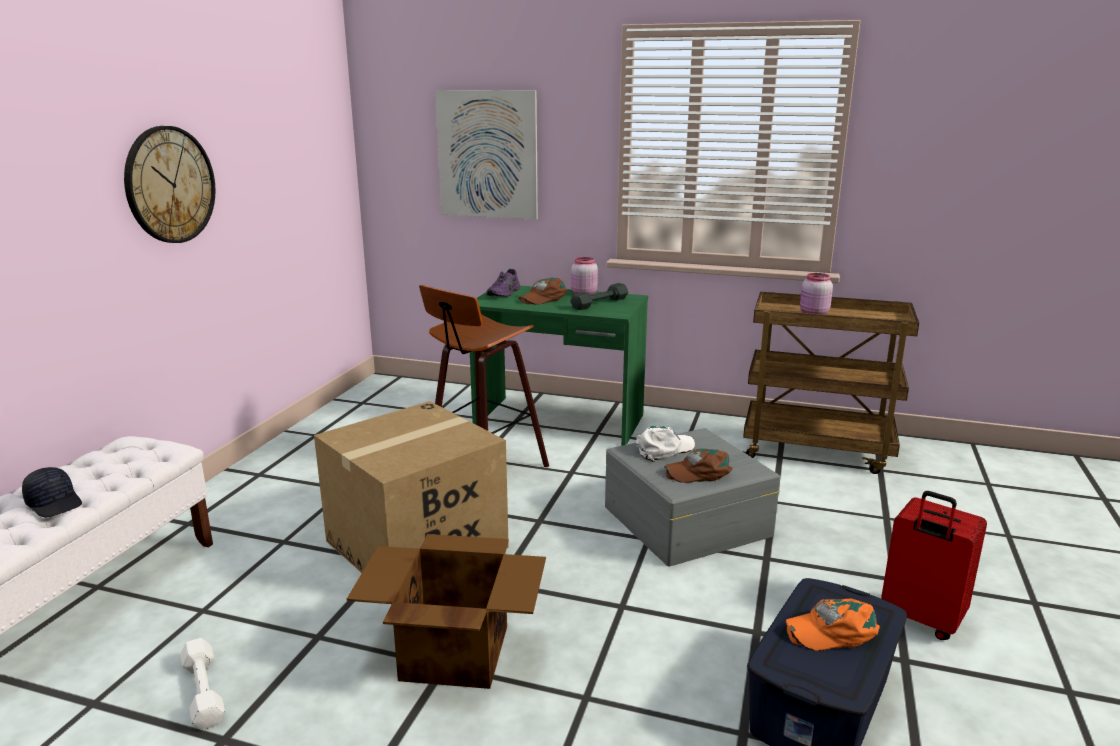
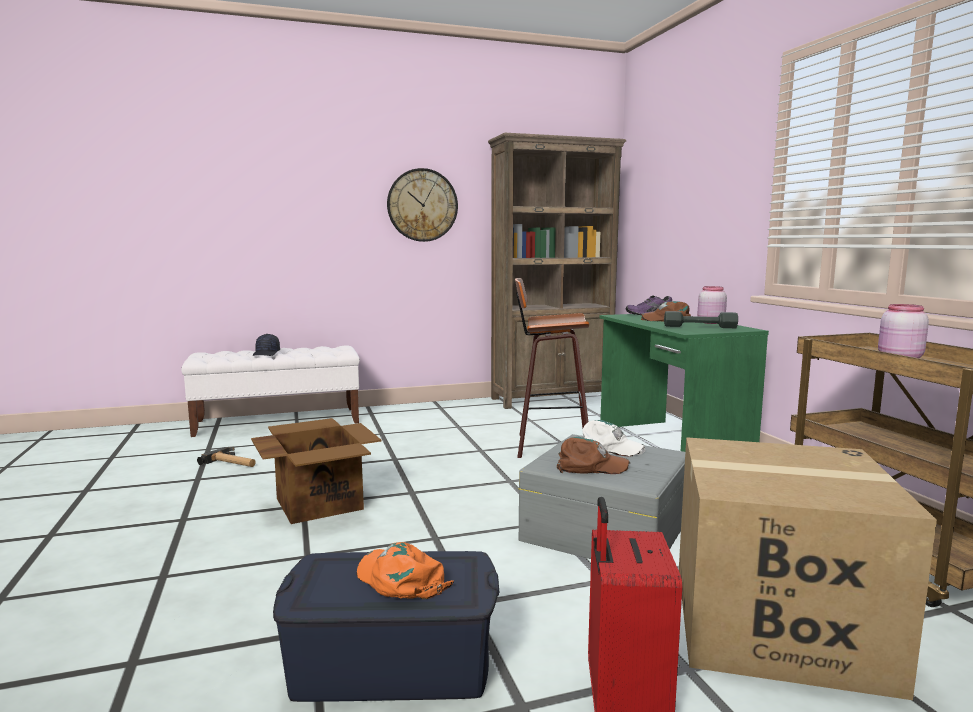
camera: 55 degrees right, 10 degrees down
(204, 691) = (232, 463): white dumbbell -> hammer
(352, 410) = (552, 399): none -> brown bookcase
(416, 545) = (423, 460): cardboard box -> cardboard box (775, 624)
(487, 155) = (686, 198): picture -> none
(699, 472) = (591, 466): brown cap -> brown cap turned 135 degrees clockwise

